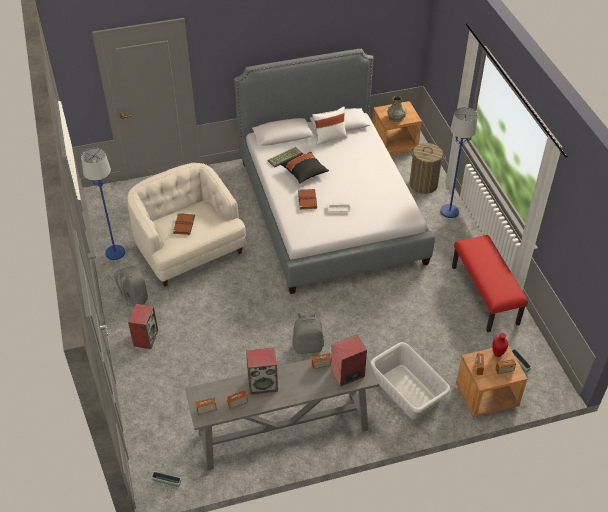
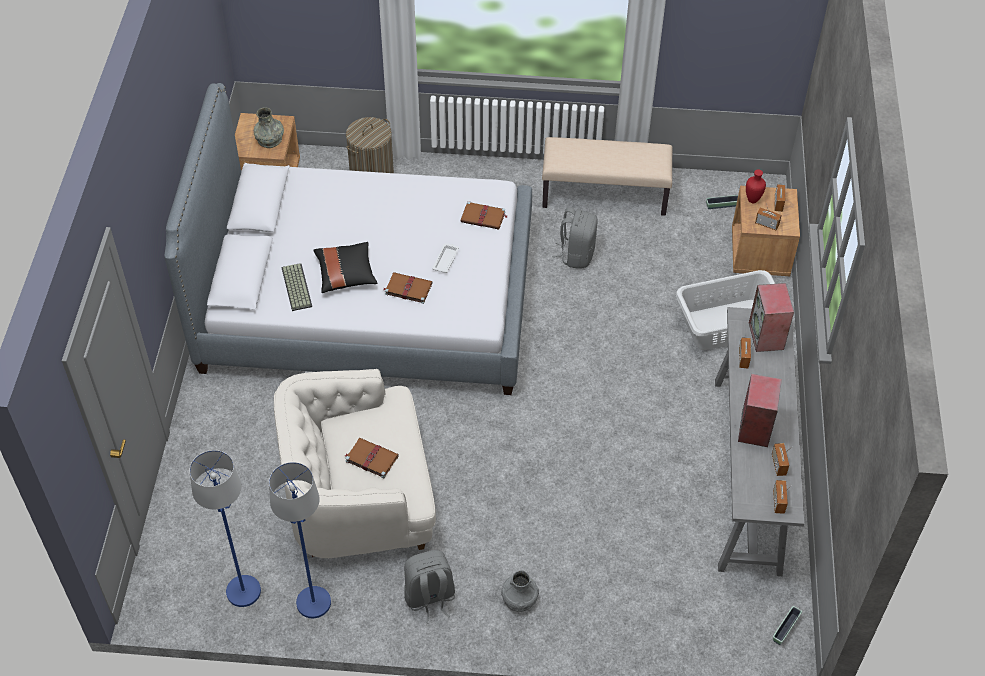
camera: 70 degrees left, 5 degrees up
(145, 338) = (519, 598): speaker -> grey vase
(308, 346) = (614, 403): grey backpack -> grey backpack (576, 255)
(329, 138) = (283, 223): white pillow -> none
(384, 216) = (483, 217): none -> brown book
(450, 211) = (440, 172): blue floor lamp -> blue floor lamp (244, 591)
(485, 295) = (605, 194): red bench -> beige bench

